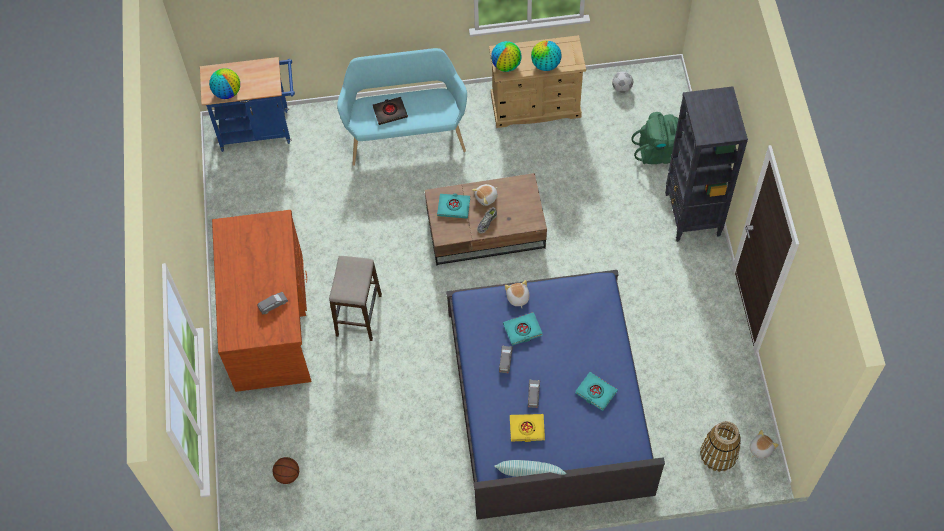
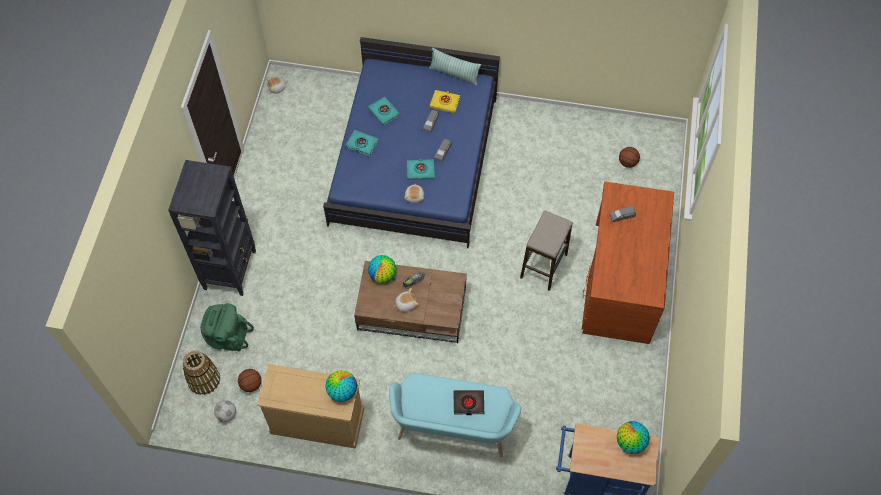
camera: 165 degrees left, 0 degrees up
(454, 207) = (437, 303): turquoise book -> turquoise book (362, 144)
(545, 65) = (304, 380): globe -> globe (383, 275)
(613, 118) = (251, 384): none -> basketball
(718, 454) = (308, 92): basket -> basket (204, 379)

